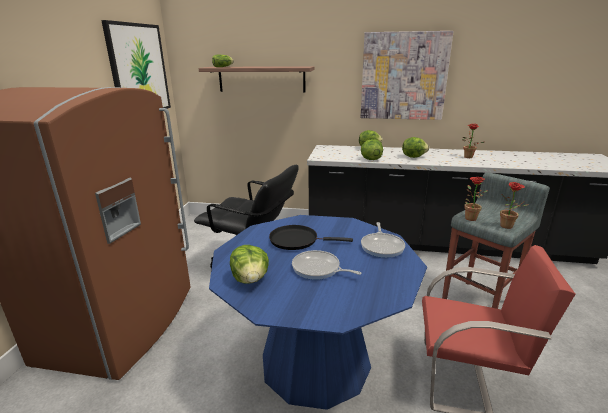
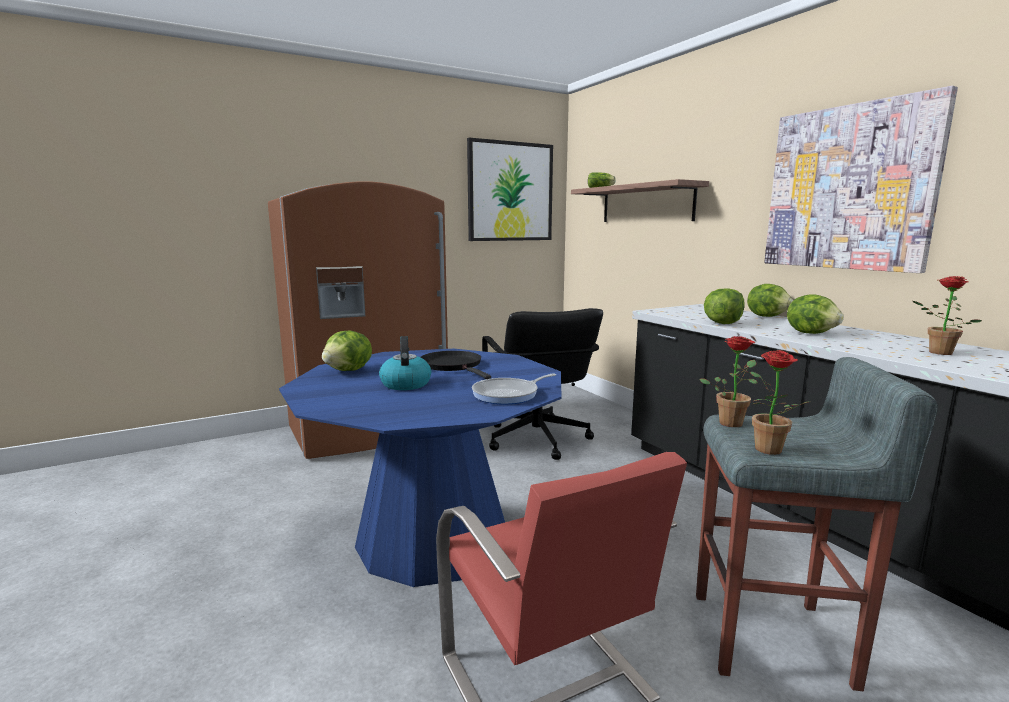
camera: 50 degrees right, 10 degrees down
(318, 269) = (405, 384): frying pan -> kettle

